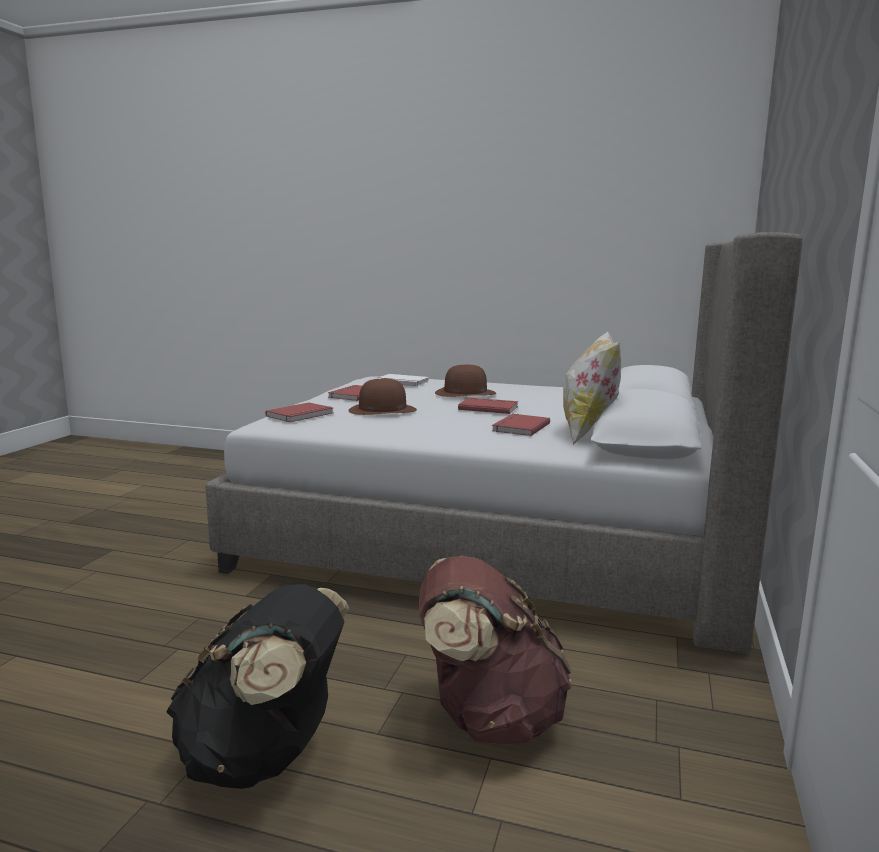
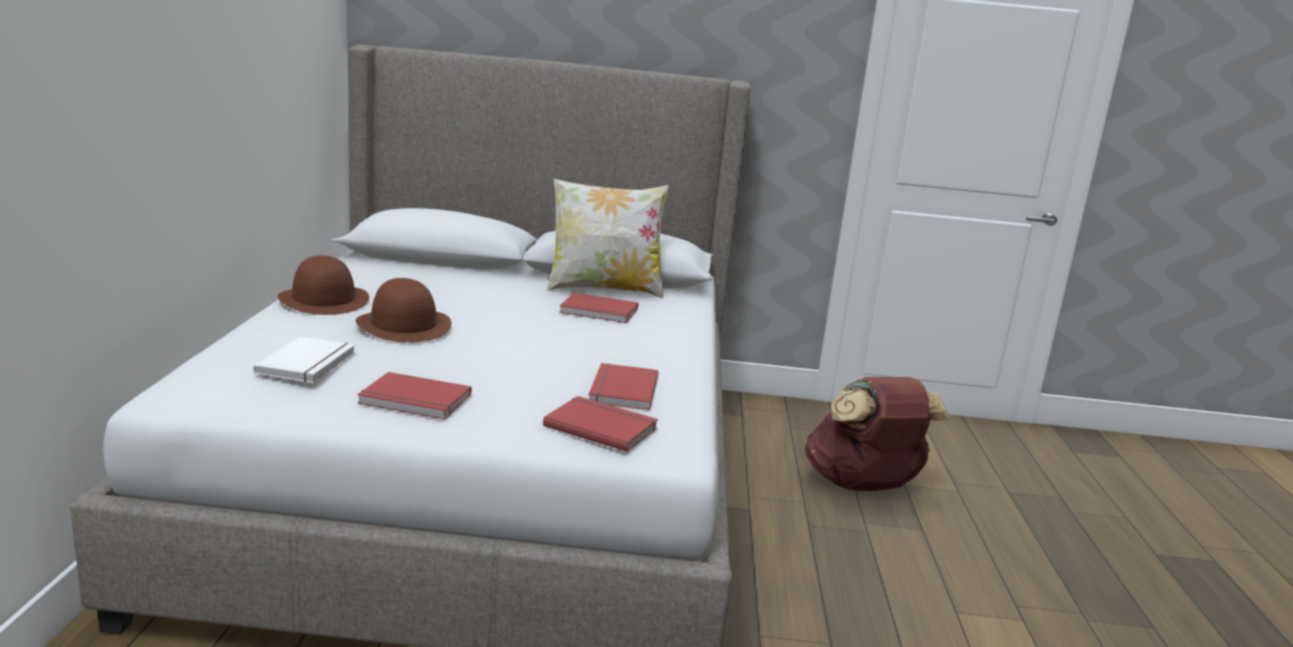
camera: 105 degrees left, 5 degrees up
(265, 756) = (994, 575): black backpack -> none
(382, 410) = (532, 377): brown hat -> brown hat (324, 300)
(488, 408) = (502, 319): red book -> red book (620, 390)

